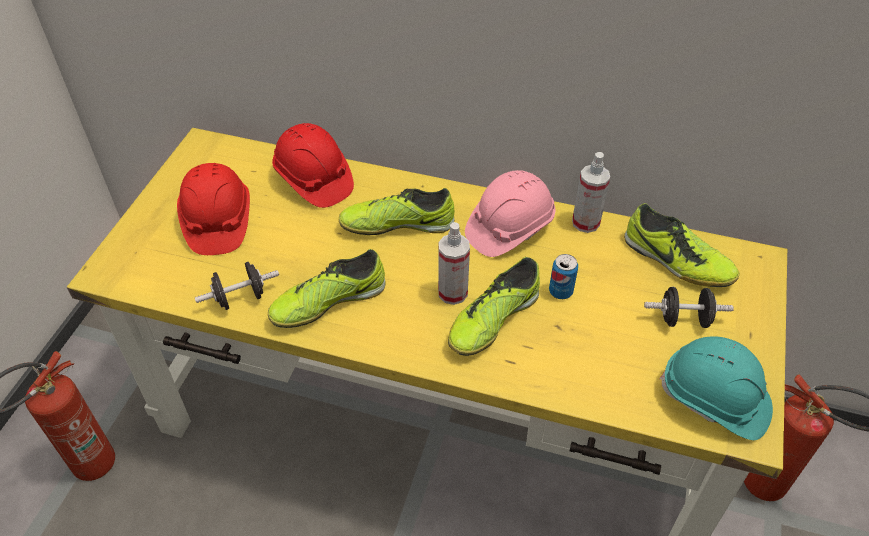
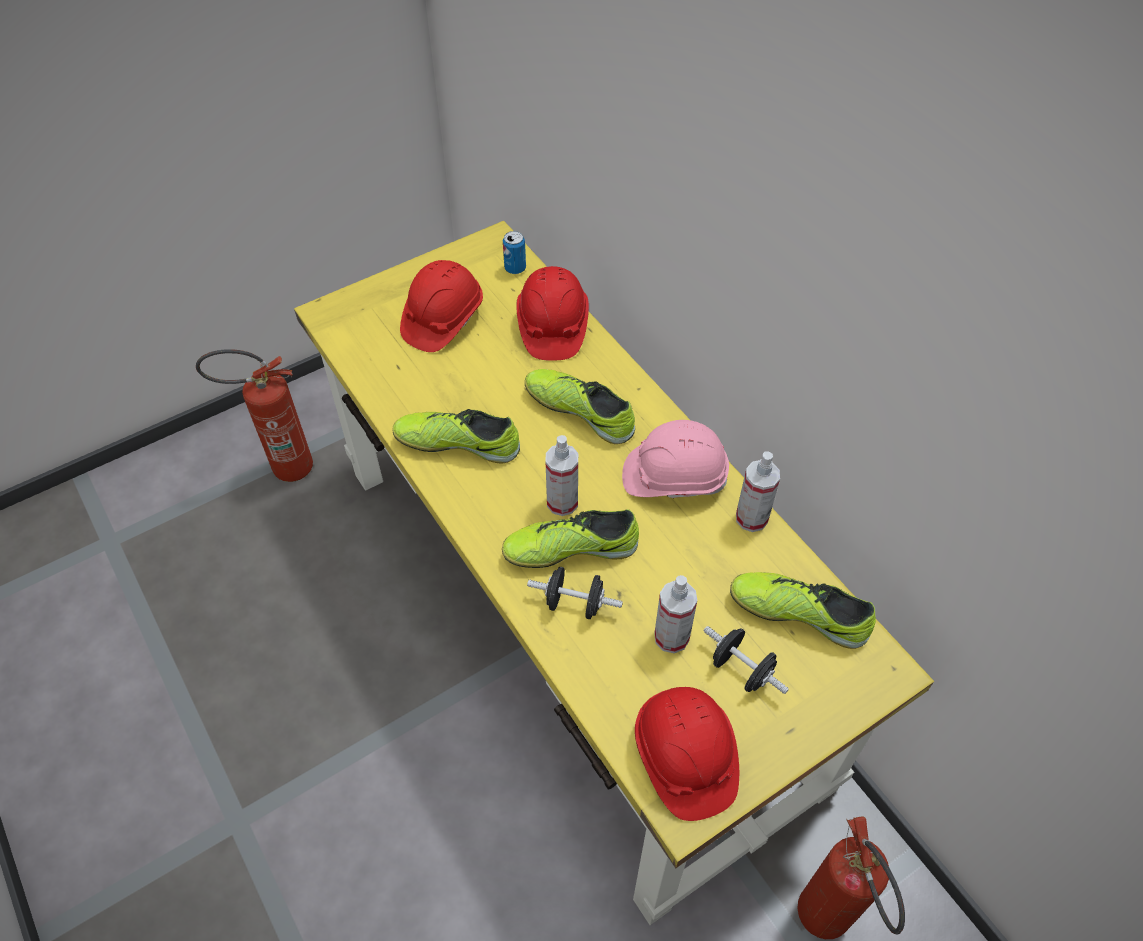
camera: 40 degrees right, 5 degrees up
(240, 298) = (398, 396): black dumbbell -> black dumbbell (574, 603)
(560, 291) = (655, 565): can -> can (515, 268)
(621, 330) = (671, 637): none -> spray bottle
(676, 261) = (798, 613): shoe -> shoe turned 120 degrees clockwise
(714, 400) = (684, 758): turquoise hard hat -> red hard hat

